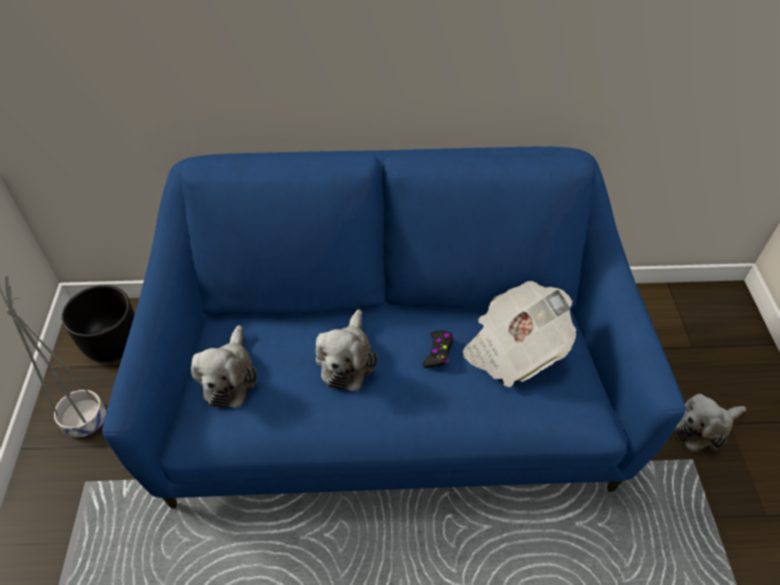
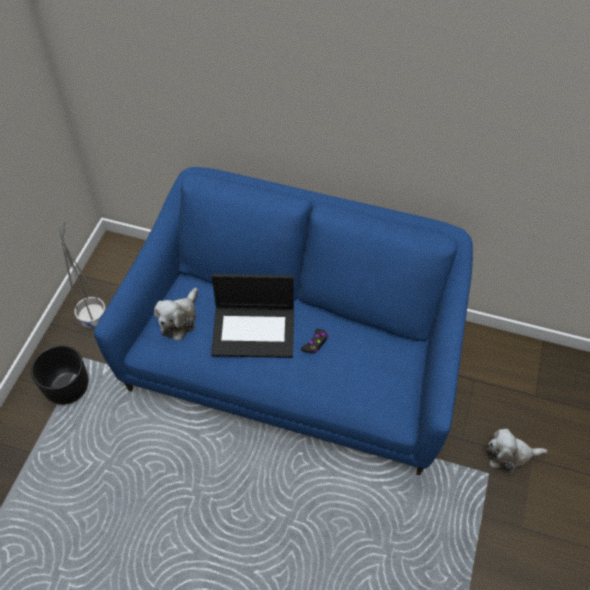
camera: 20 degrees right, 5 degrees up
(112, 344) = (124, 270): black planter -> black planter (67, 388)
(347, 360) = (254, 331): plush toy -> laptop
(513, 349) = (366, 356): newspaper -> none

